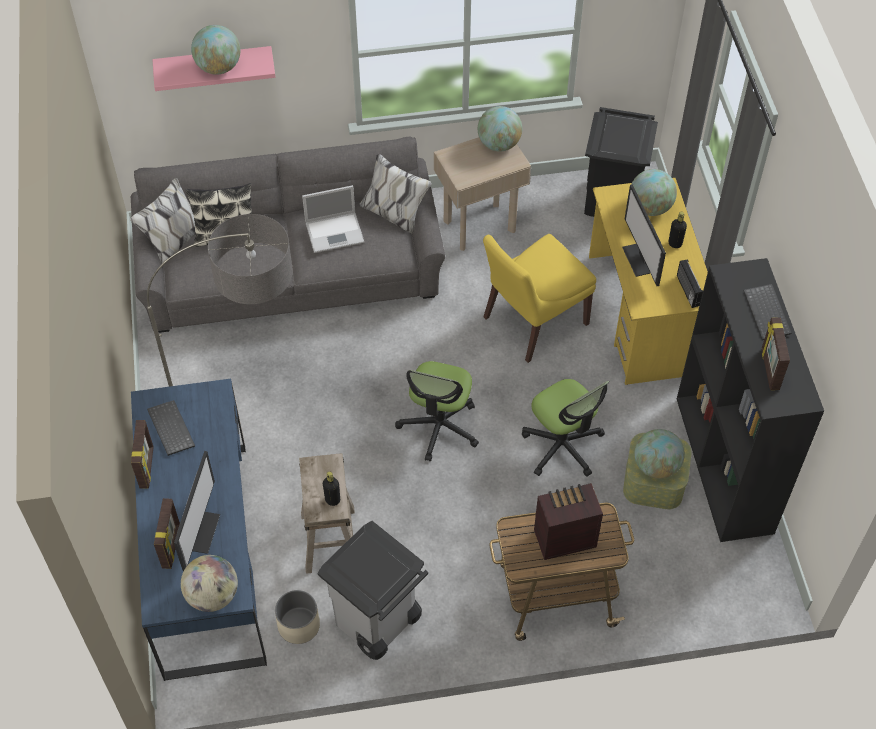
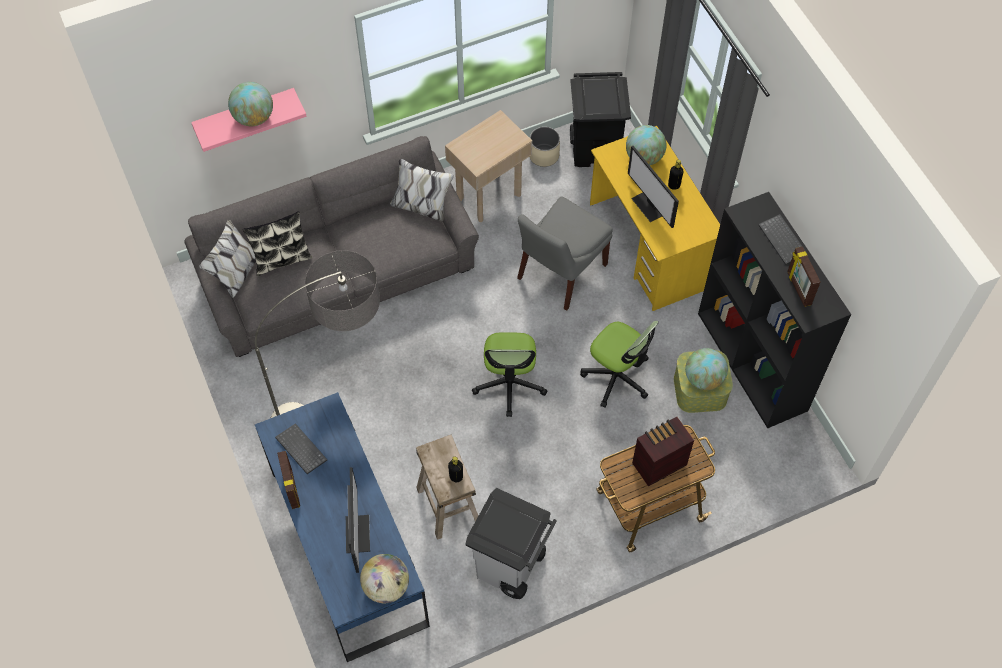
camera: 15 degrees left, 5 degrees up
(172, 546) = (337, 552): picture frame -> none
(298, 625) = (445, 586): beige planter -> beige planter (543, 155)
(335, 232) = (377, 234): laptop -> none
(499, 144) = (499, 126): globe -> none
(532, 322) = (560, 273): yellow chair -> grey chair
(687, 291) = (695, 225): radio -> none

